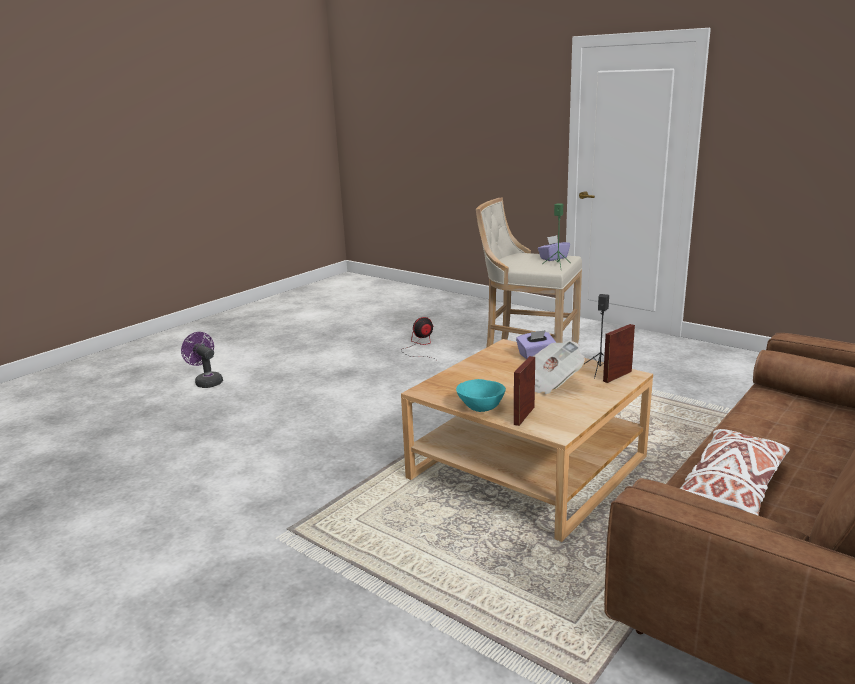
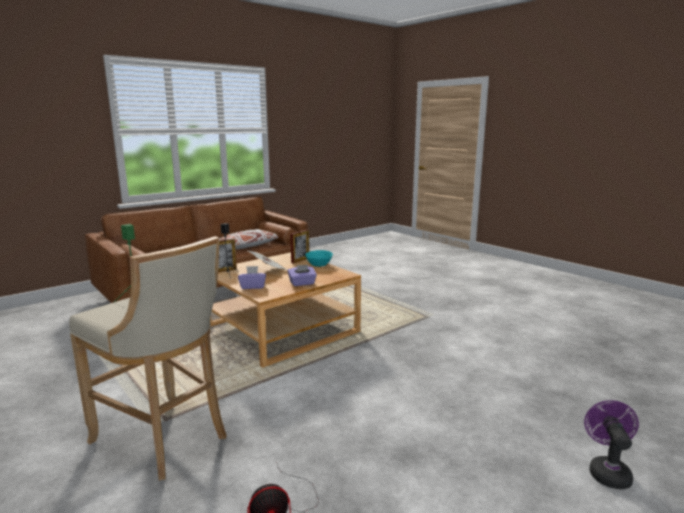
camera: 170 degrees left, 5 degrees down
(206, 382) = (607, 471): purple fan -> purple fan turned 135 degrees counterclockwise
(553, 258) = (112, 313): purple tissue box -> purple tissue box (302, 283)

